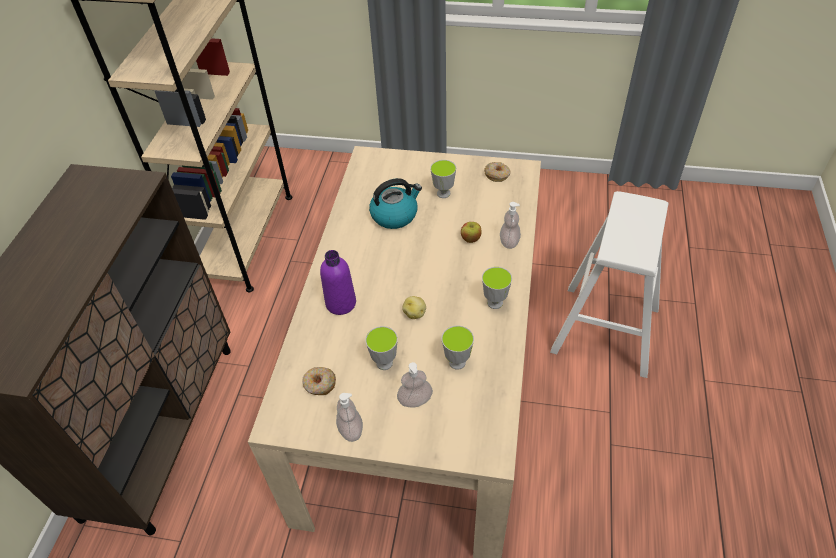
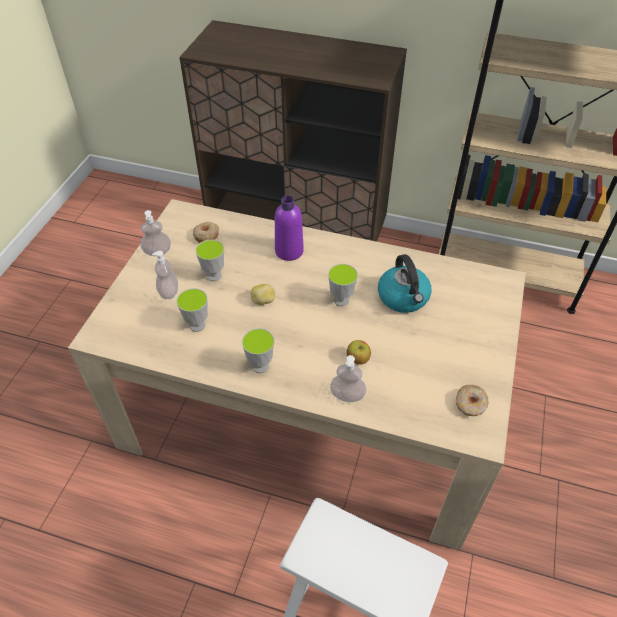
camera: 95 degrees right, 0 degrees up
(443, 193) = (437, 344): cup -> cup (341, 300)

